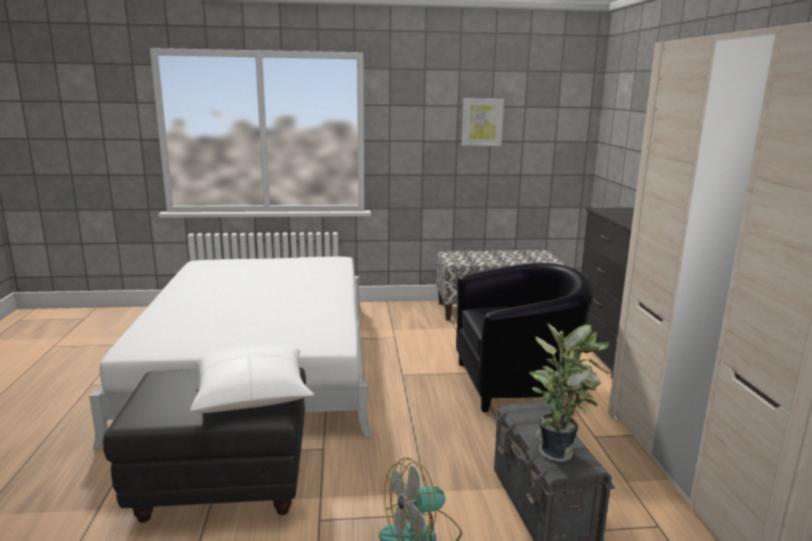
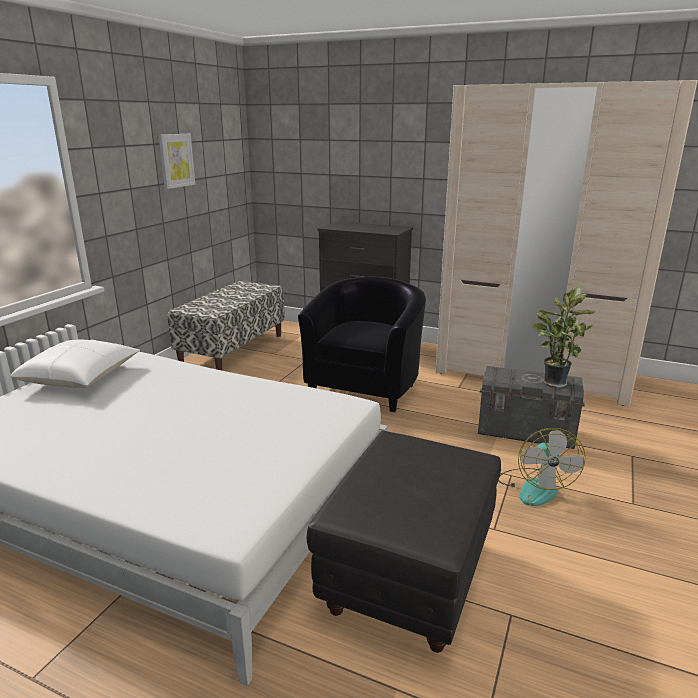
camera: 60 degrees left, 5 degrees up
(252, 394) = (433, 462): white pillow -> white pillow (81, 376)

